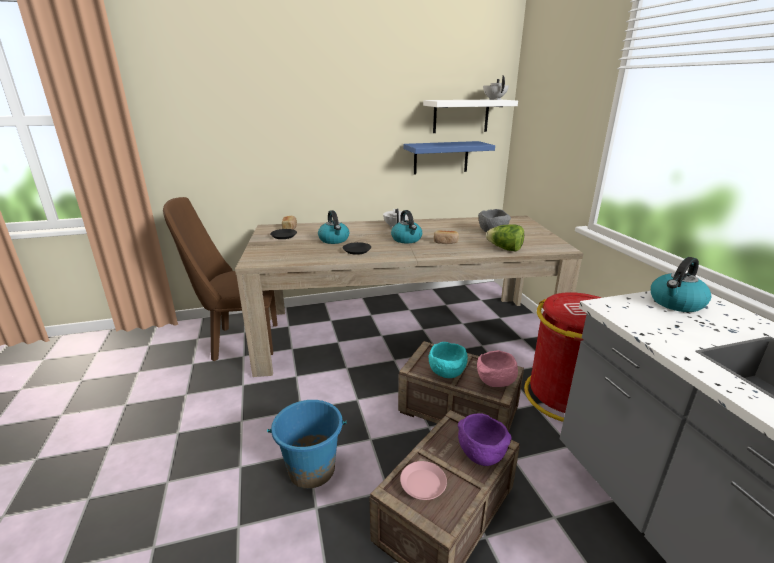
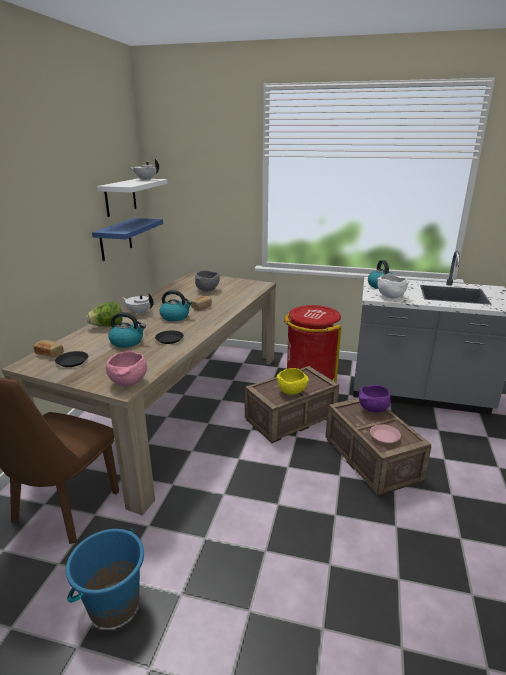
camera: 60 degrees left, 0 degrees up
(311, 469) = (298, 507): blue bucket -> blue bucket (113, 604)
(447, 374) = (292, 392): turquoise bowl -> yellow bowl
(495, 383) = (316, 380): pink bowl -> pink bowl (128, 383)
(504, 249) = (241, 296): lettuce -> lettuce (107, 326)
(637, 318) = (390, 297): none -> white bowl

